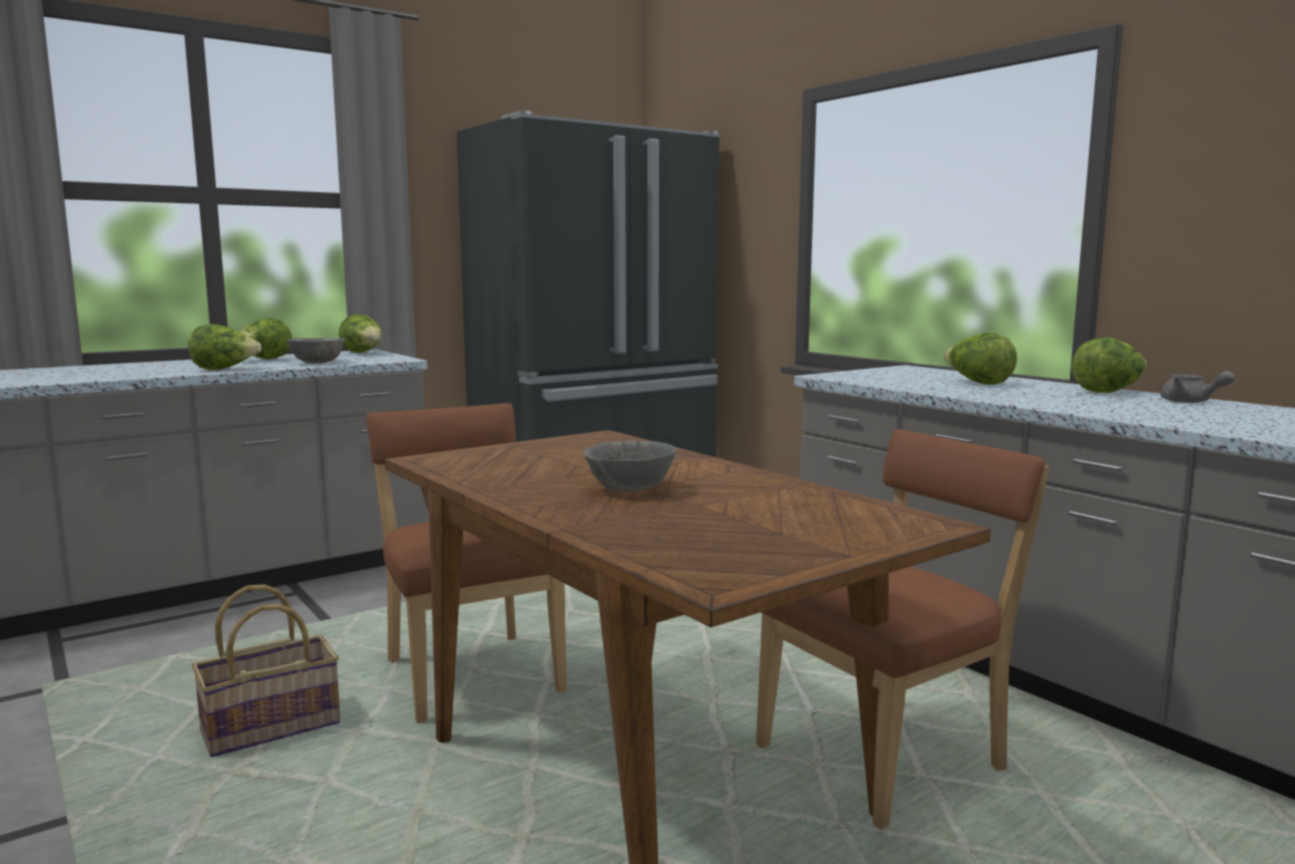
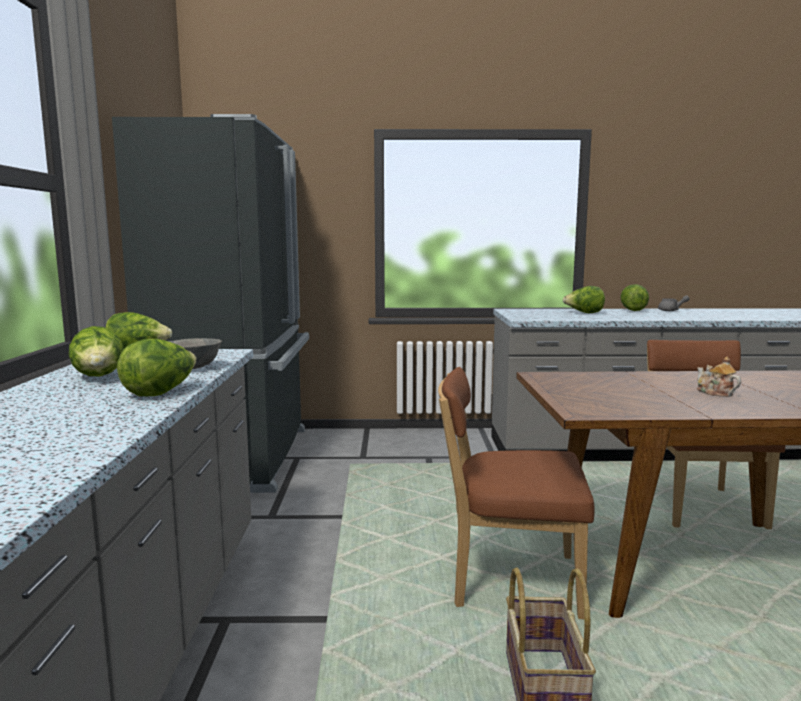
camera: 55 degrees left, 0 degrees up
(629, 489) = (715, 393): grey bowl -> teapot

